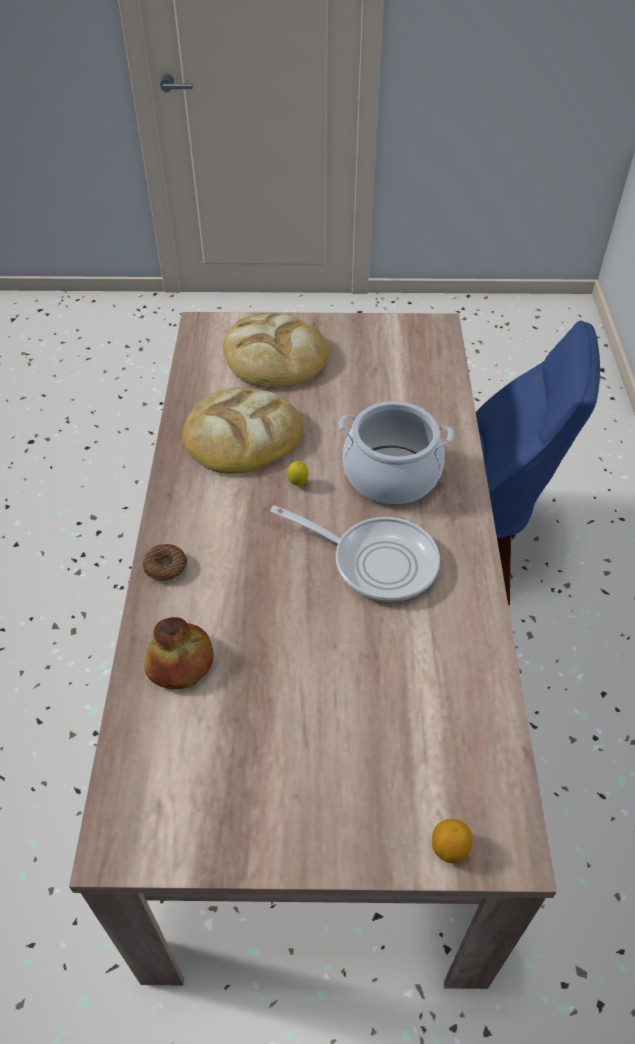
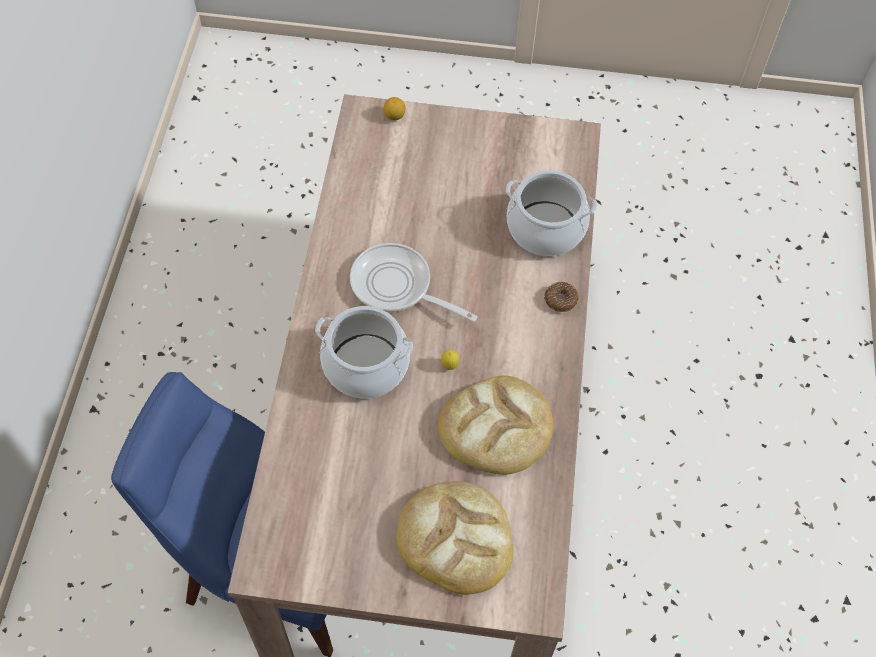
camera: 175 degrees left, 10 degrees up
(181, 662) = (545, 229): bread -> cooking pot

